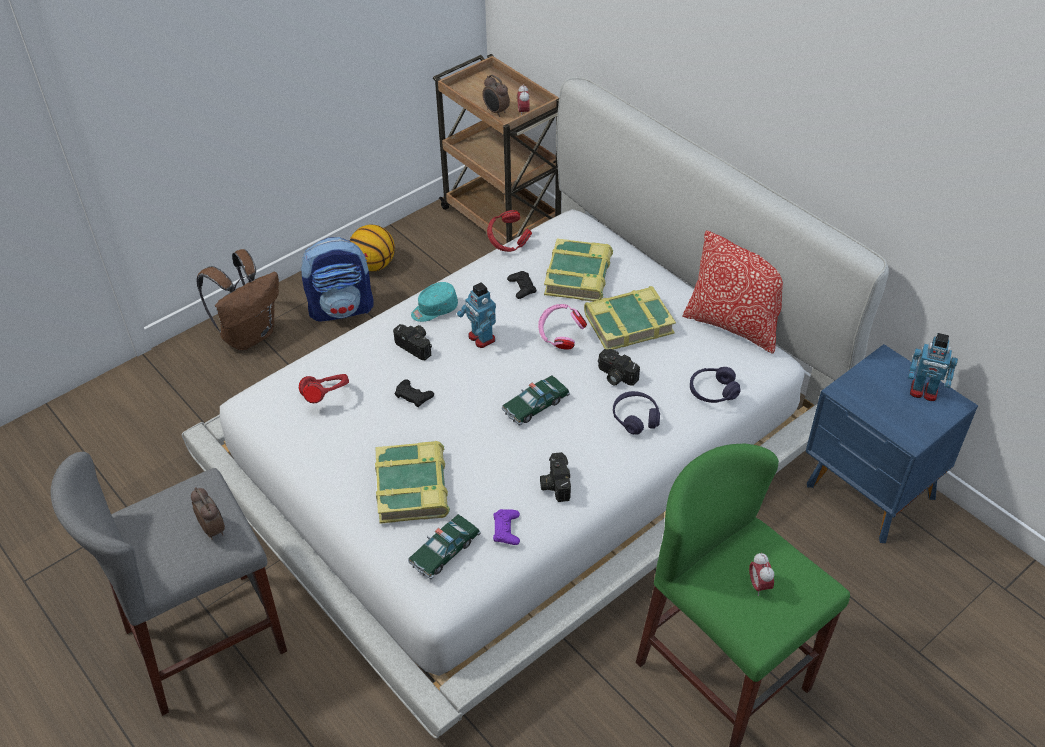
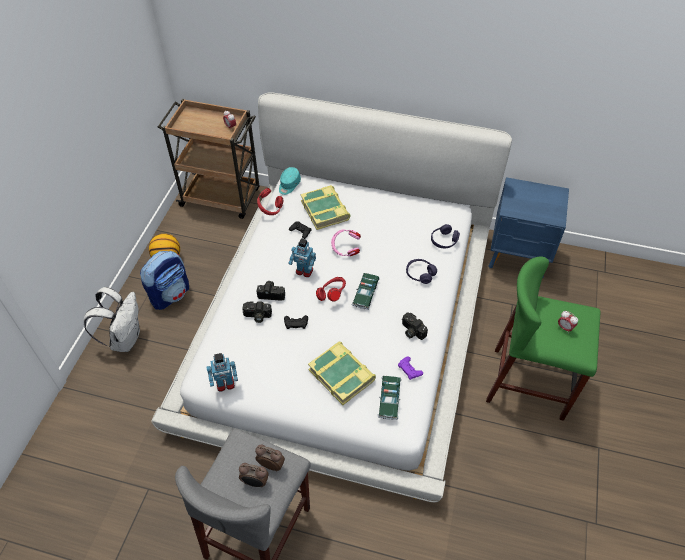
camera: 35 degrees left, 5 degrees up
(249, 334) = (125, 339): brown backpack -> white backpack
(327, 397) = (246, 350): red headphones -> red headphones (332, 295)
(434, 310) = (263, 267): turquoise cap -> turquoise cap (289, 185)
(496, 112) = (214, 133): alarm clock -> alarm clock (255, 482)
(615, 376) = (391, 257): camera -> camera (257, 316)
(628, 323) = (373, 224): book -> none
(733, 326) = (424, 201): pillow -> none
(923, 392) = (542, 193): toy robot -> toy robot (225, 384)

